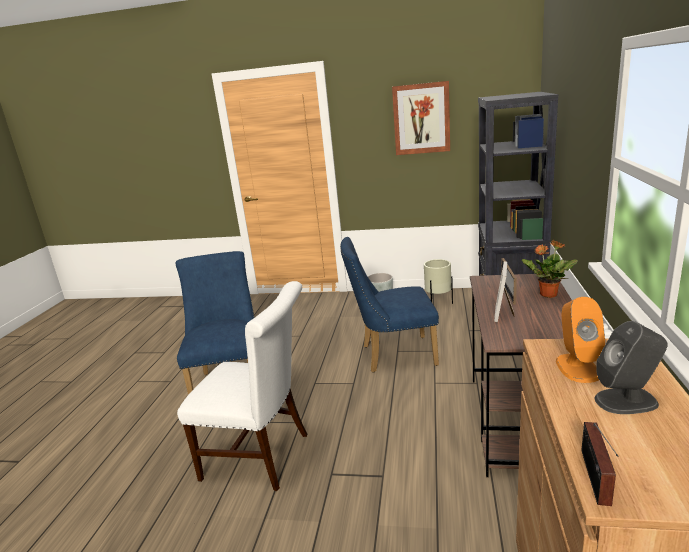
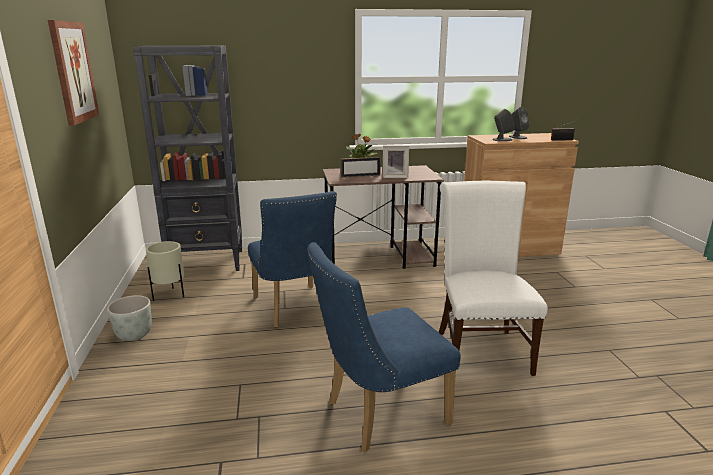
camera: 110 degrees left, 0 degrees up
(577, 367) = (502, 139): orange speaker -> grey speaker

